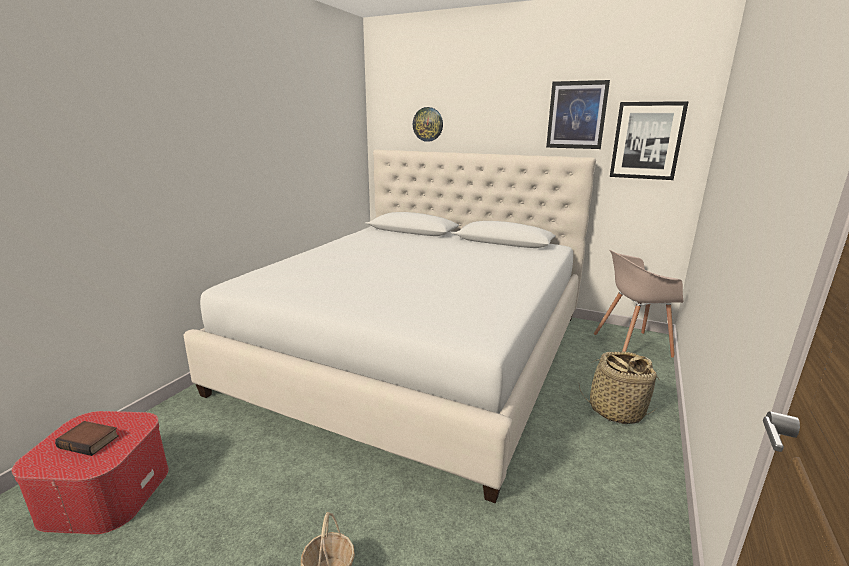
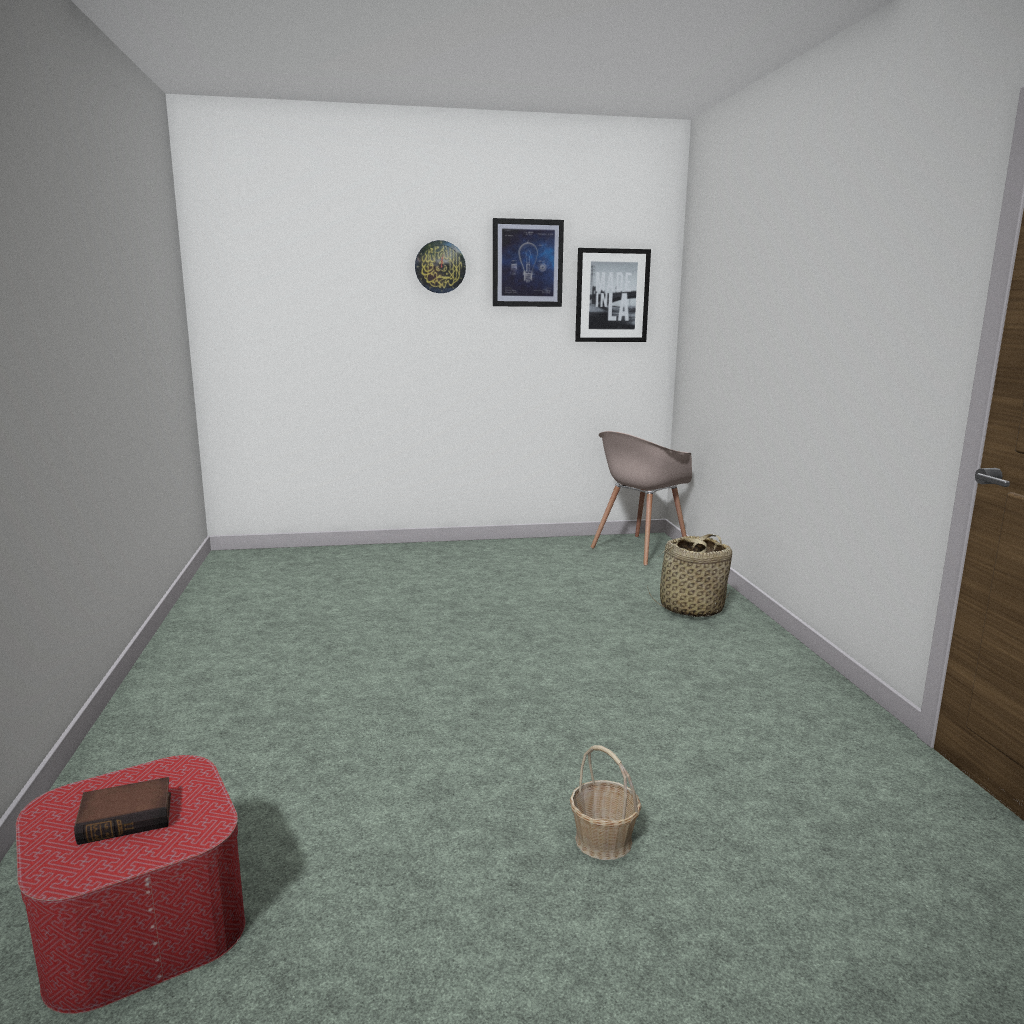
camera: 35 degrees left, 5 degrees down
(417, 350) = (403, 613): white bed -> none
(428, 124) = (305, 274): wall clock -> wall clock (440, 267)

